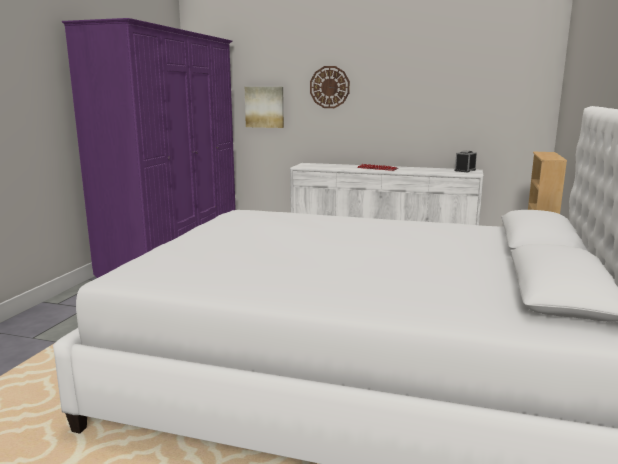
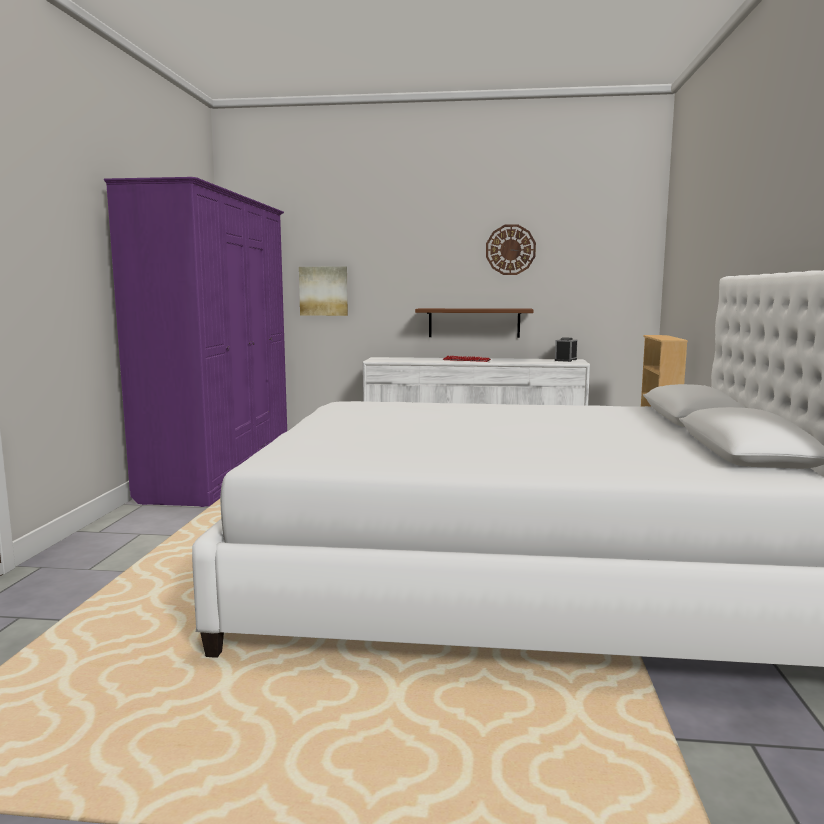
camera: 10 degrees left, 5 degrees down
(329, 87) = (404, 267): wall clock -> wall clock (510, 250)
(387, 135) = (474, 322): none -> brown shelf

